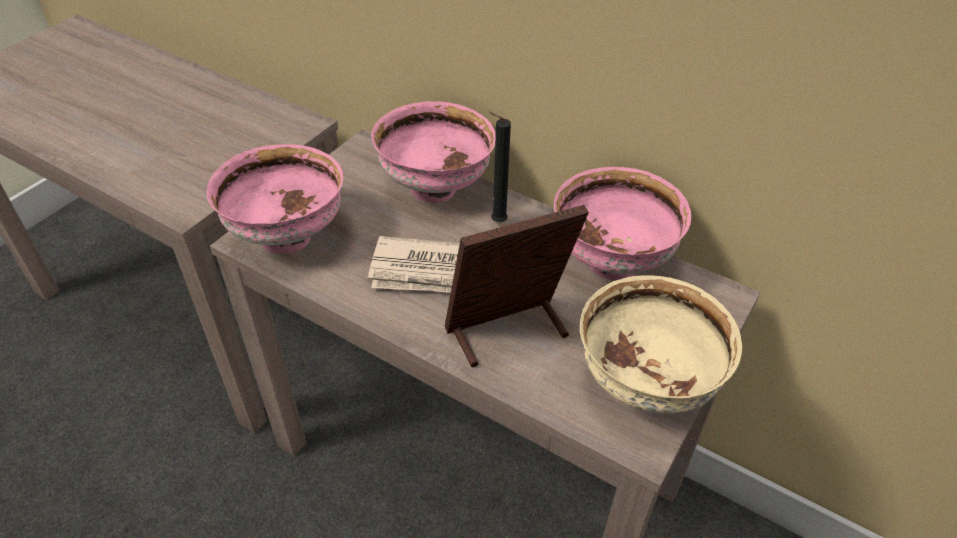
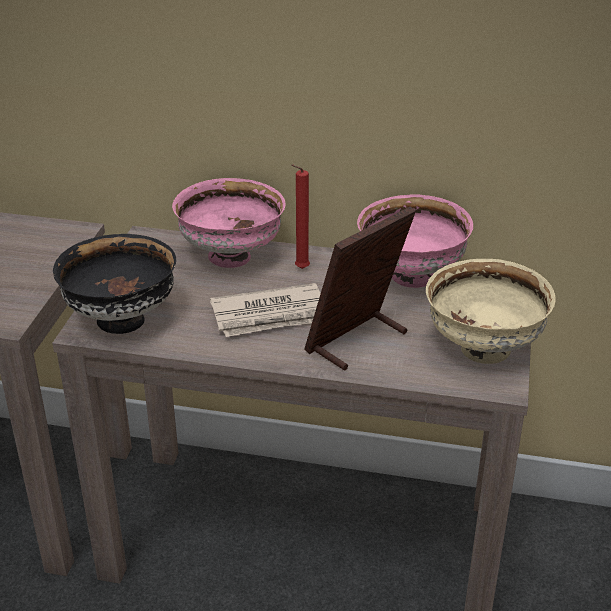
camera: 20 degrees left, 10 degrees down
(287, 236) = (121, 319): pink bowl -> black bowl
(496, 222) = (300, 269): black candle -> red candle

